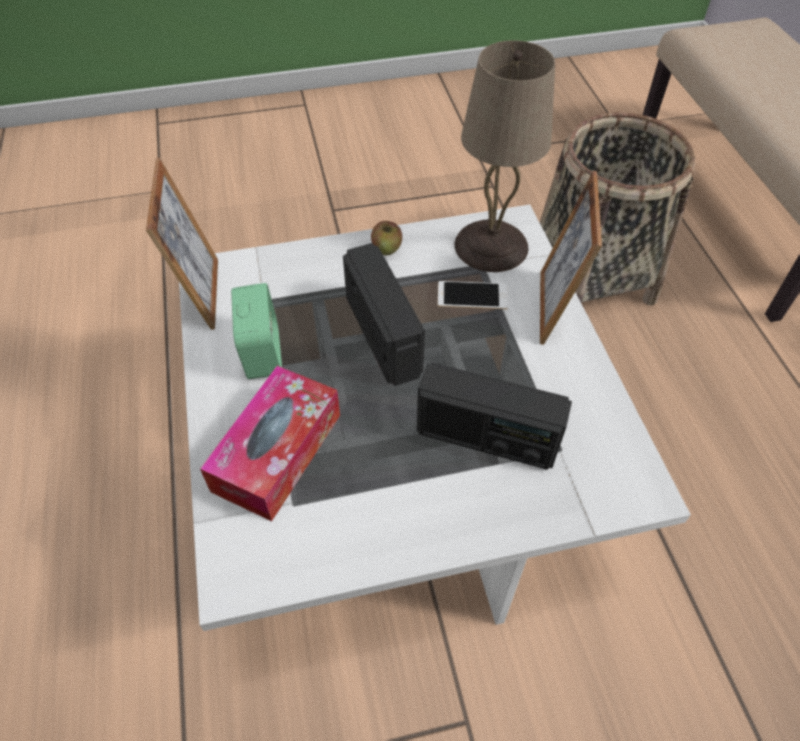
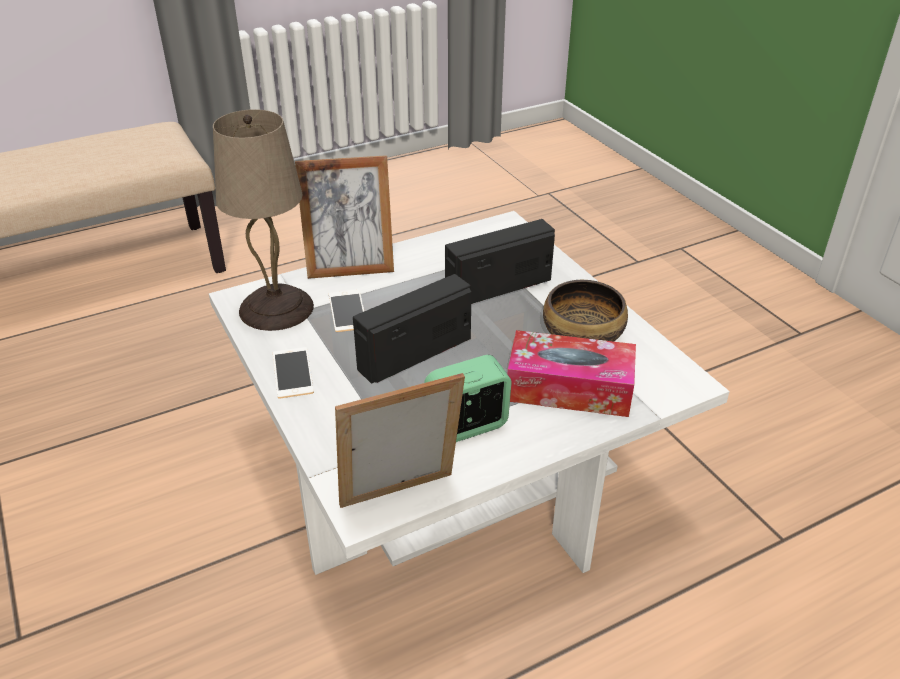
camera: 105 degrees left, 15 degrees down
(362, 499) = (583, 335): none -> bowl
(386, 248) = (292, 373): apple -> phone
(486, 438) = (498, 287): radio -> radio turned 120 degrees counterclockwise
(591, 279) = (173, 371): basket -> none

